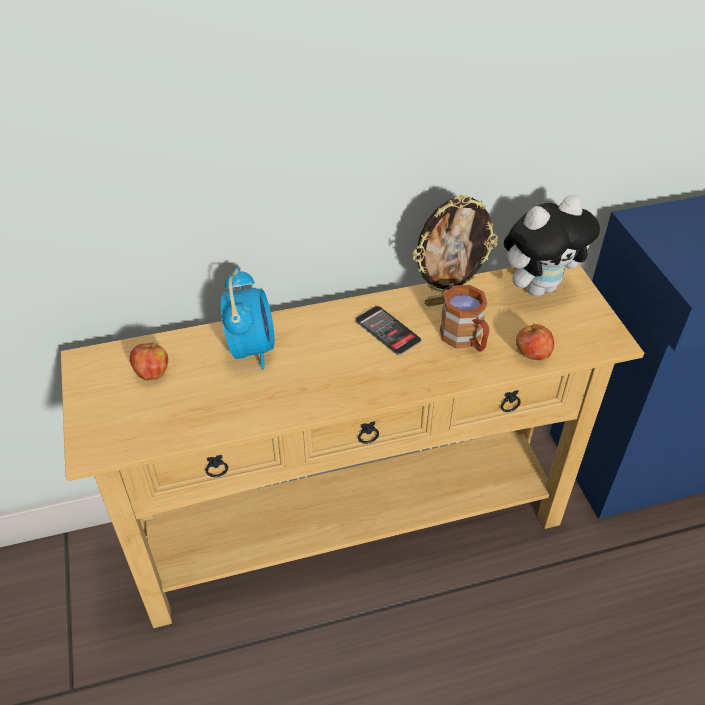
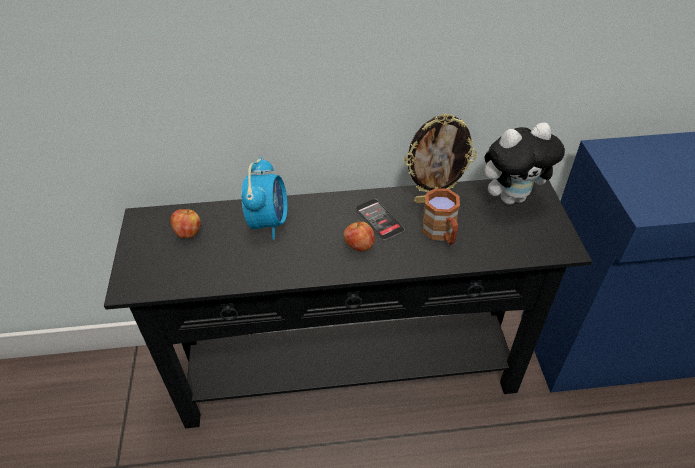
camera: 10 degrees right, 0 degrees up
(352, 528) = (349, 372): beige console table -> black console table
(532, 355) = (494, 252): apple -> apple (359, 246)

